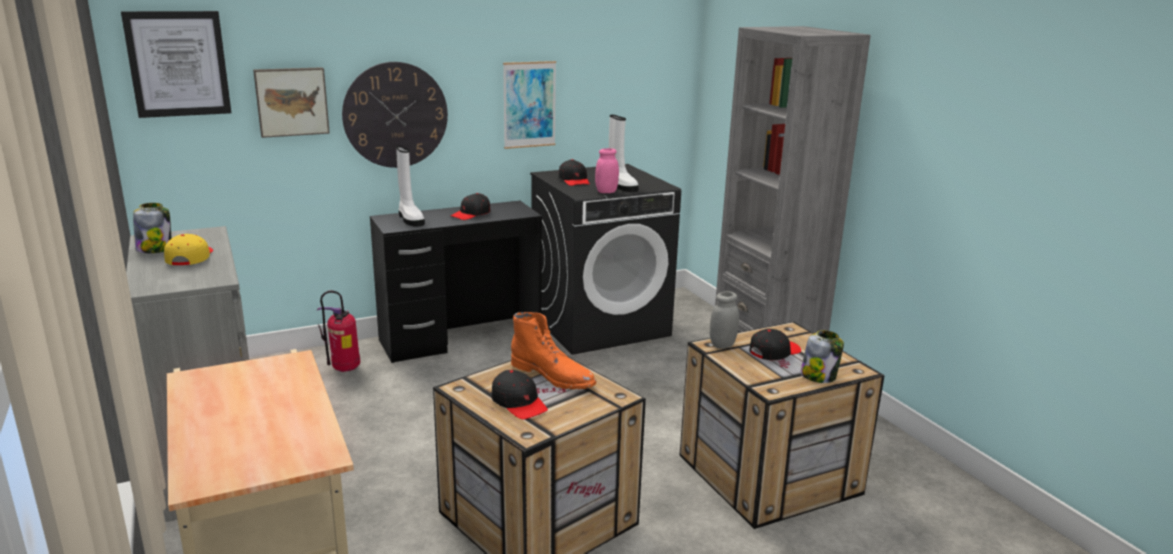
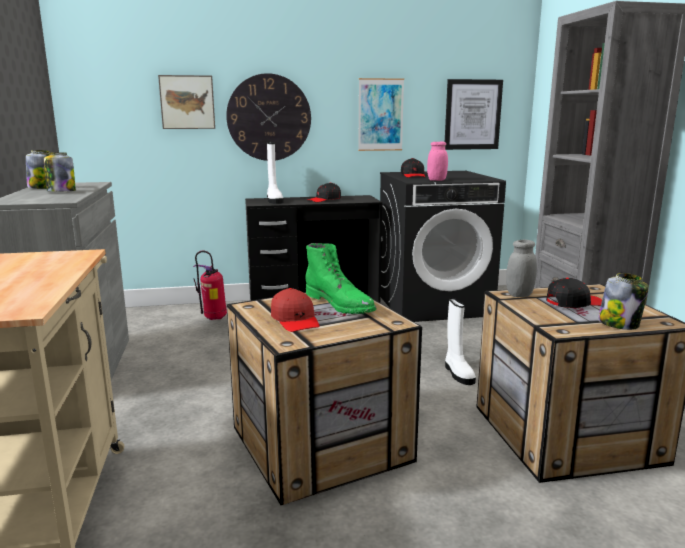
camera: 15 degrees right, 5 degrees down
(178, 64) = (103, 68): picture -> picture (472, 114)
(190, 258) = (61, 191): yellow cap -> jar
(519, 403) = (295, 320): black cap -> red cap
(554, 375) = (341, 304): orange boot -> green boot
(621, 186) = (451, 178): white boot -> white boot (458, 373)

